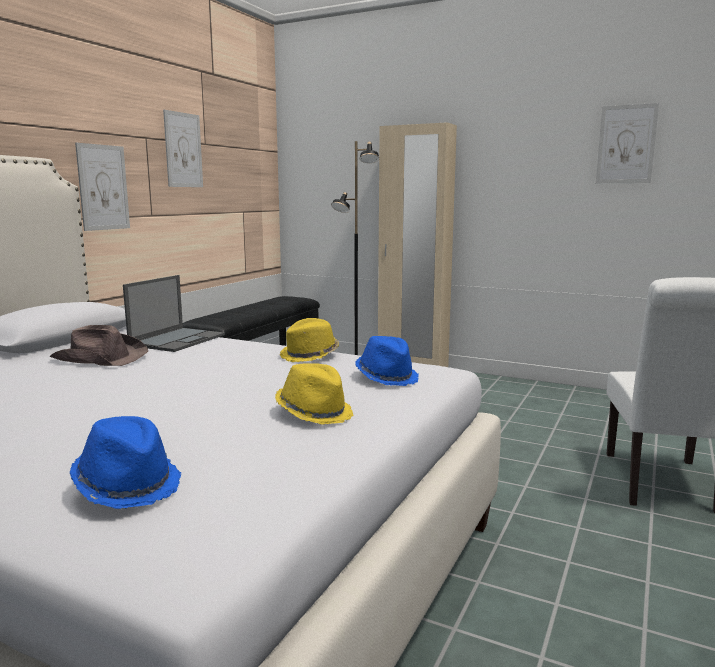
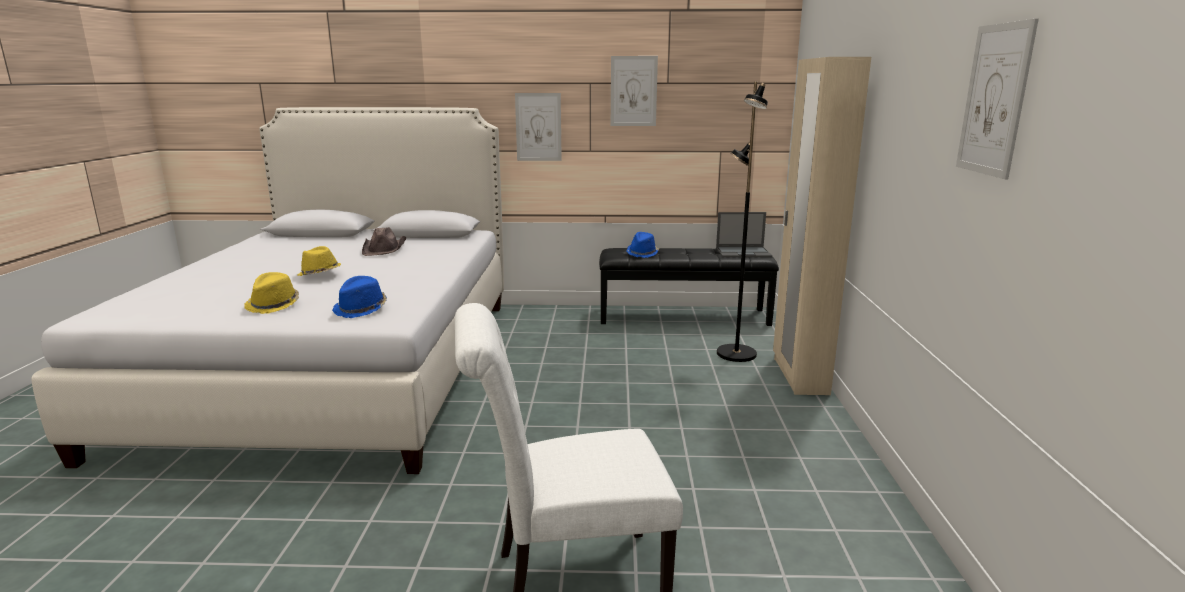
camera: 65 degrees right, 5 degrees up
(128, 485) = (161, 293): blue hat -> blue hat (642, 253)
(178, 340) = (442, 252): laptop -> laptop (744, 252)
(310, 355) = (416, 284): yellow hat -> yellow hat (319, 274)

